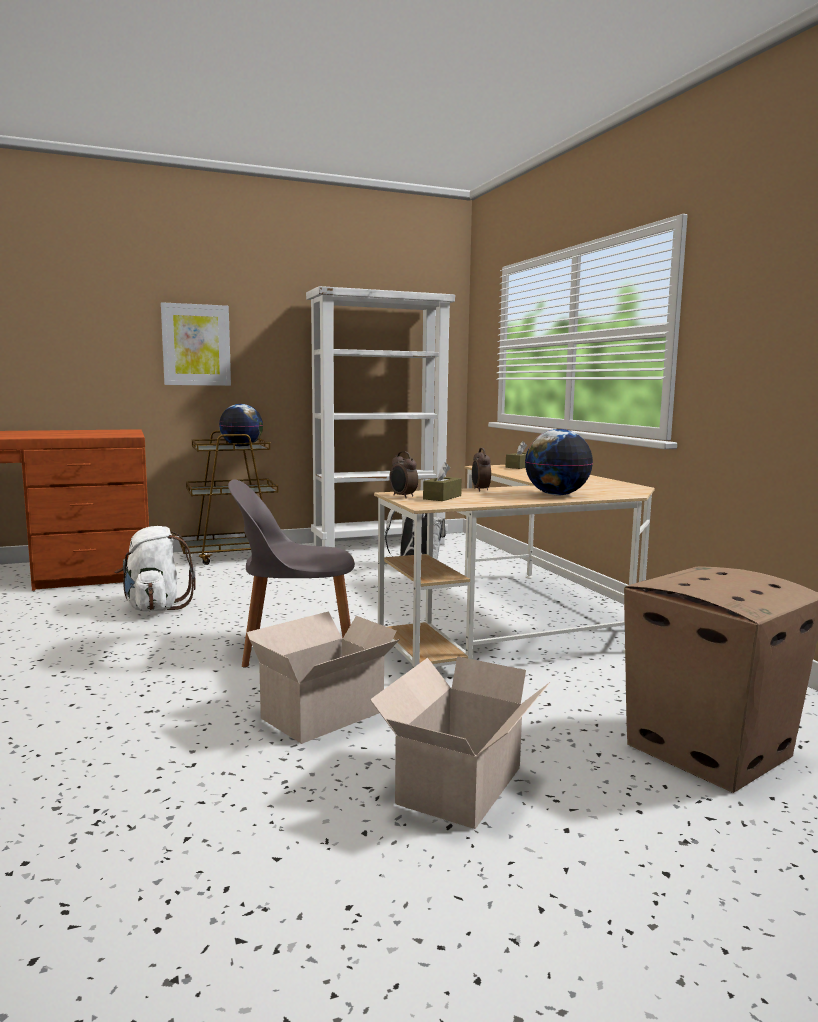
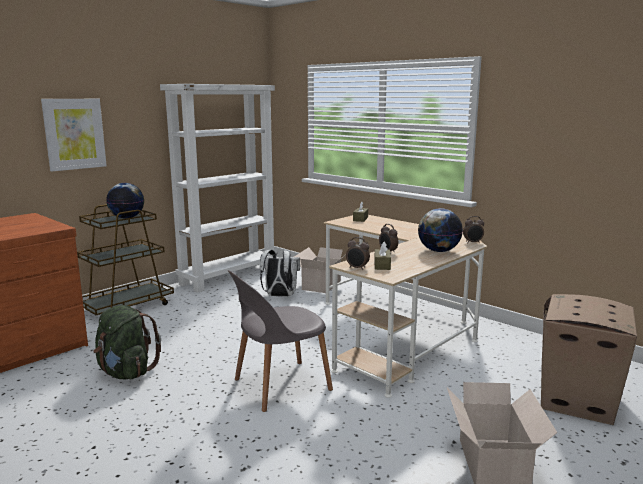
camera: 25 degrees left, 5 degrees up
(155, 607) = (126, 372): white backpack -> green backpack
(326, 714) = (363, 435): cardboard box -> cardboard box (322, 285)
(631, 493) = (473, 242): none -> alarm clock

